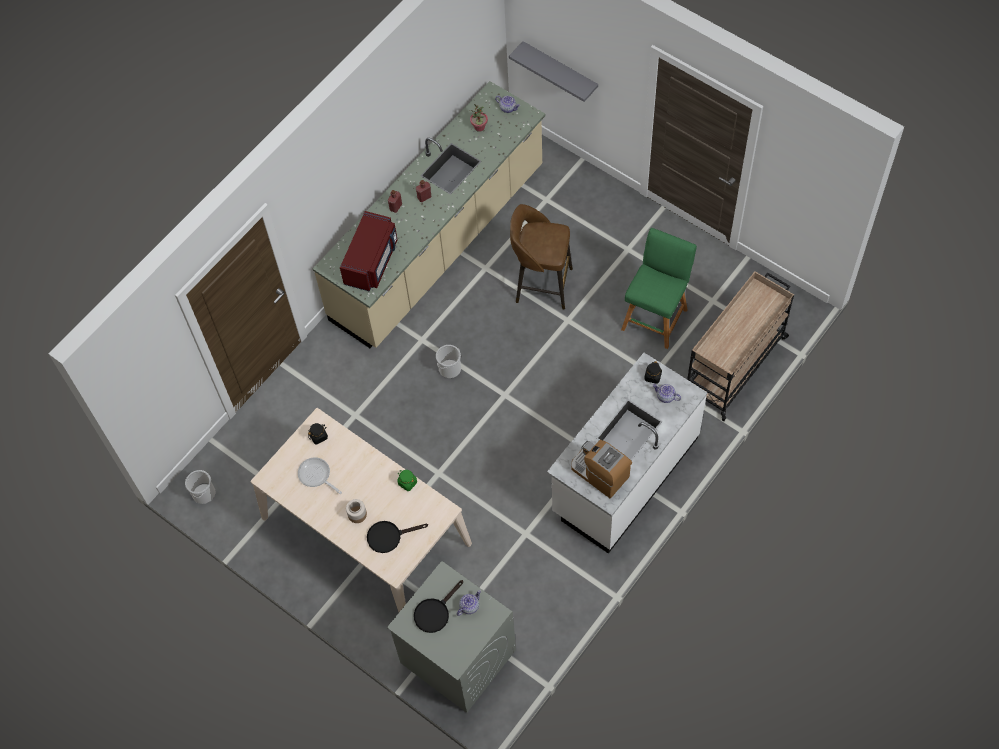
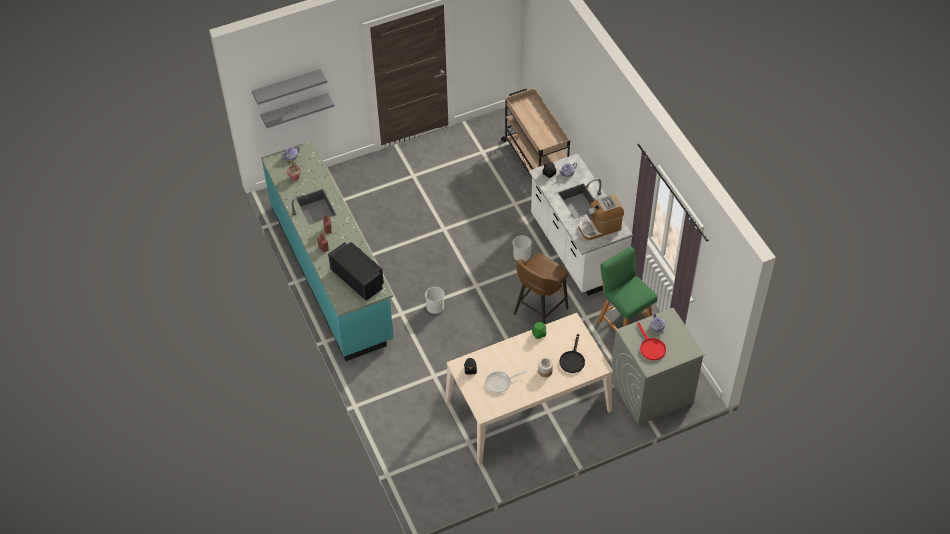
camera: 65 degrees left, 10 degrees down
(203, 493) = (435, 494): bucket -> bucket (521, 255)
(372, 261) = (358, 279): red microwave -> black microwave
(435, 612) = (650, 347): black frying pan -> red frying pan
(439, 244) = (331, 272): beige counter -> turquoise counter
(541, 285) = (406, 230): brown stool -> brown stool (539, 312)
(555, 38) = (287, 87): none -> grey shelf
(655, 317) = (474, 184): green stool -> green stool (623, 323)

